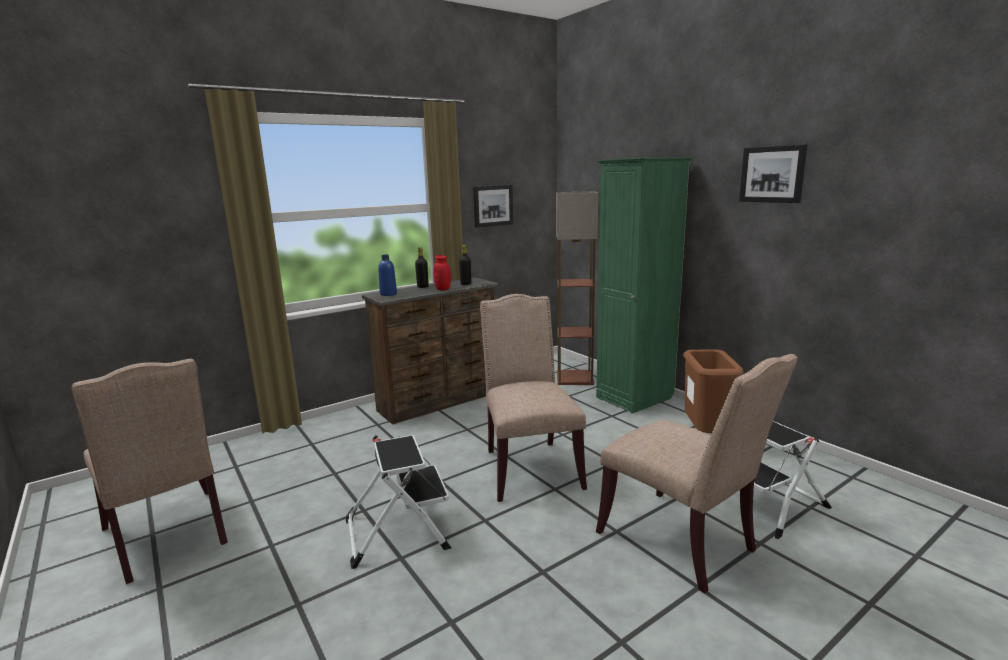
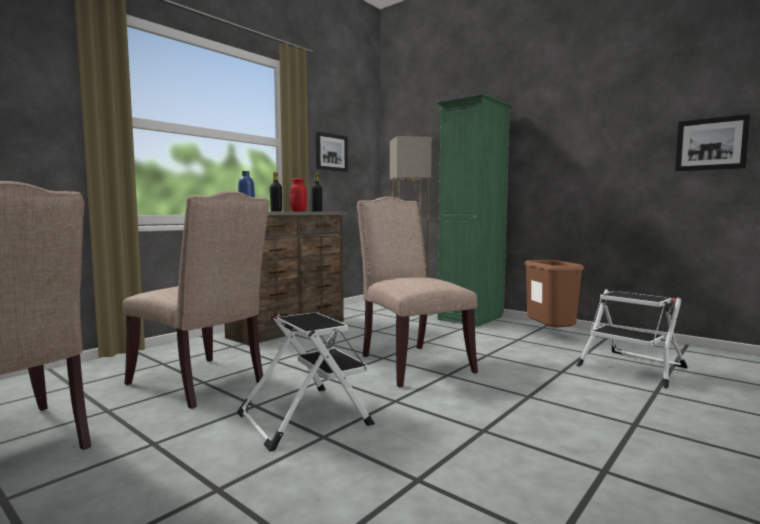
camera: 15 degrees left, 10 degrees down
(682, 542) = (592, 398): beige chair -> beige chair (202, 384)
(772, 174) = (584, 111): picture -> picture (711, 144)

